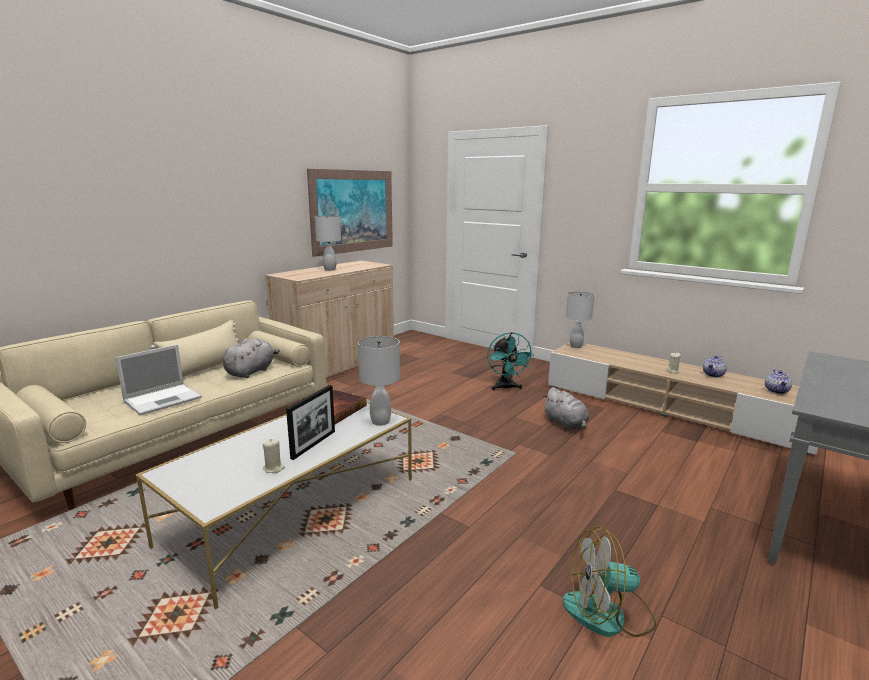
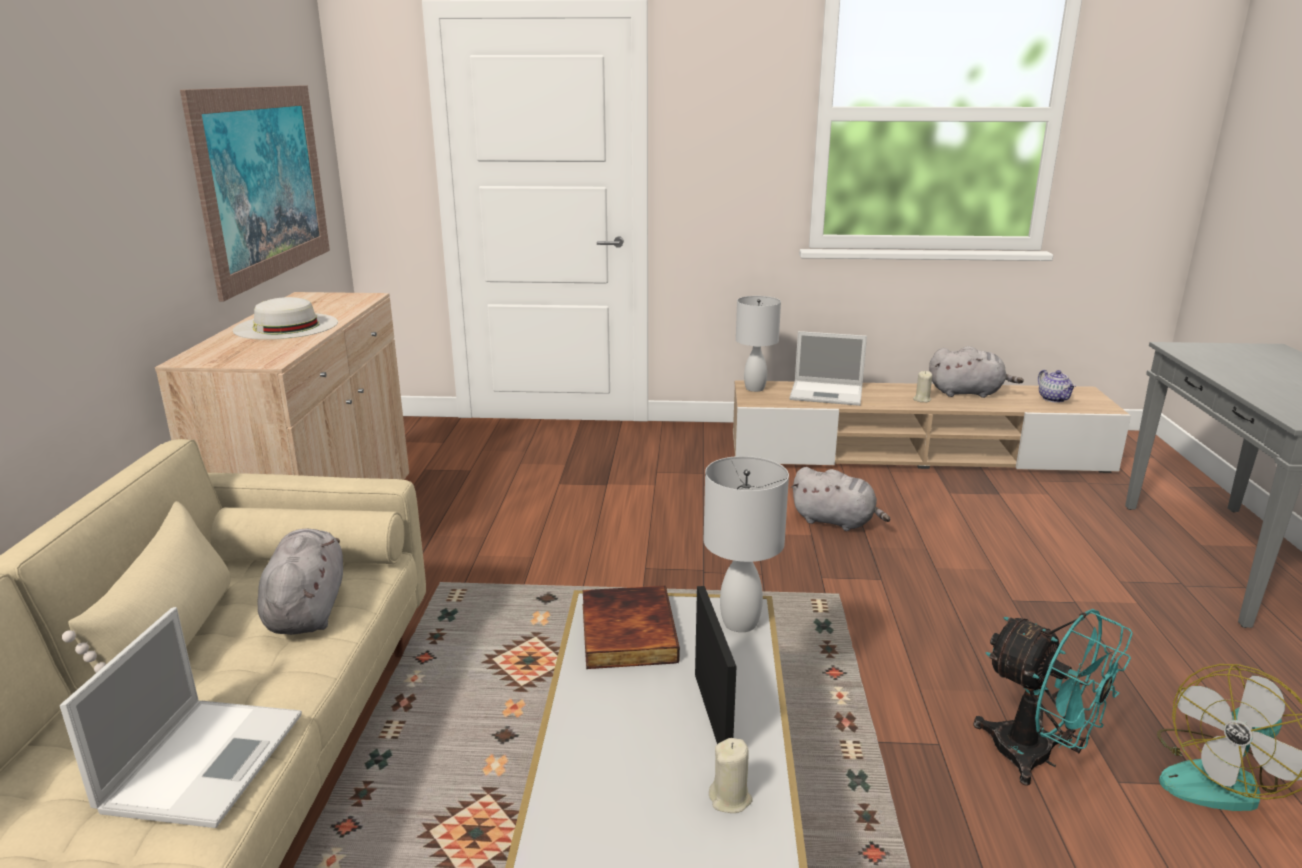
camera: 35 degrees left, 5 degrees up
(330, 269) = (286, 326): white table lamp -> white hat
(506, 388) = (681, 486): turquoise fan -> turquoise fan (1037, 758)
(615, 356) = (828, 393): none -> laptop
(713, 375) = (968, 393): teapot -> grey plush toy

